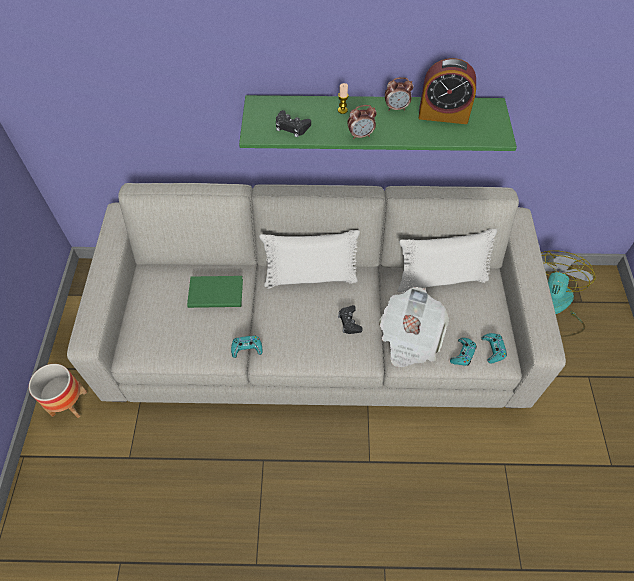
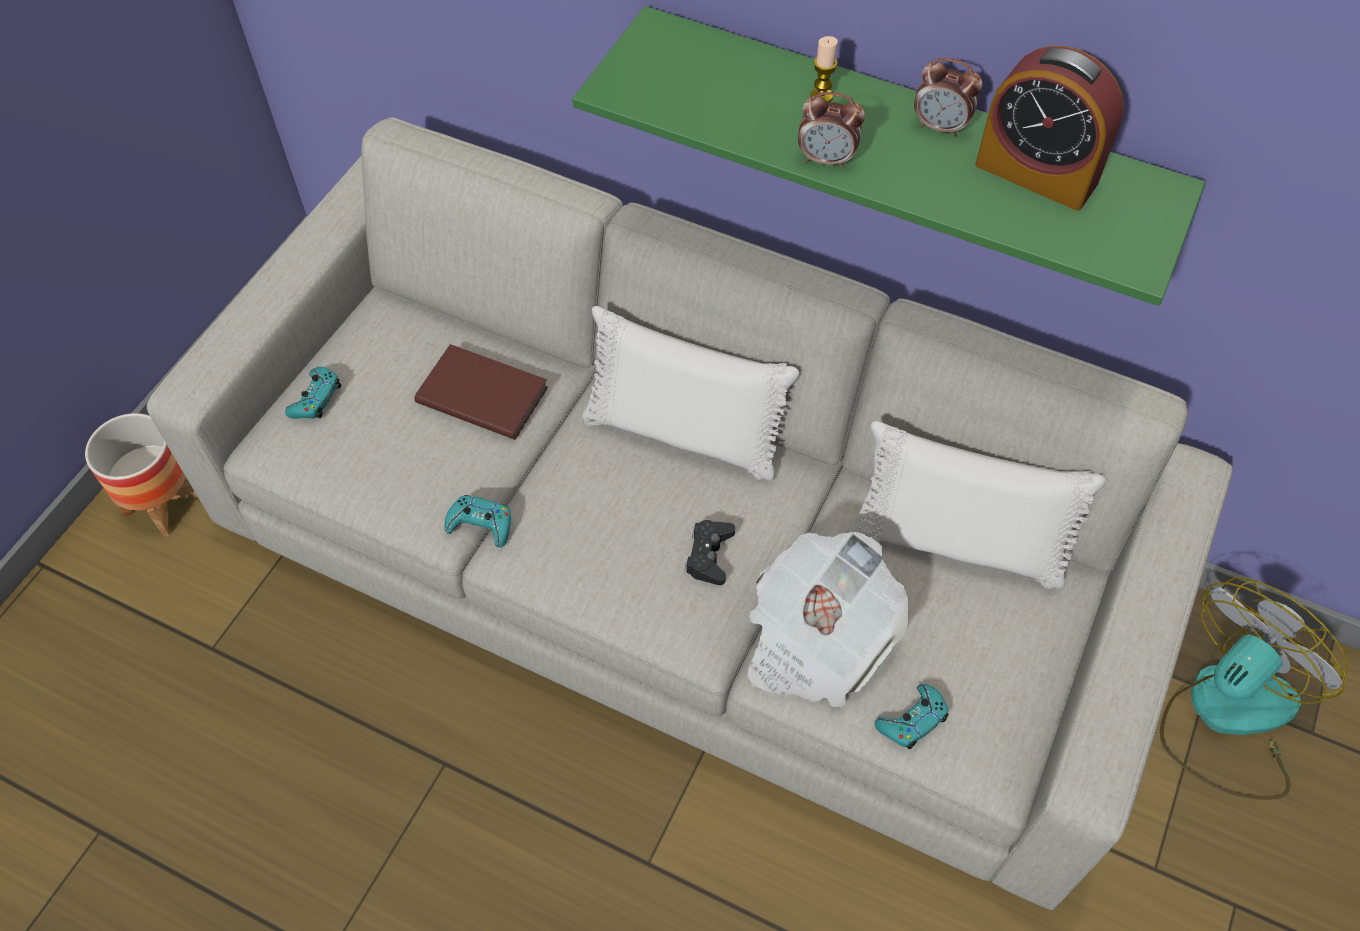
camera: 25 degrees right, 0 degrees up
(215, 292) = (482, 392): green book -> brown book
(291, 127) = (695, 97): black game controller -> none
(493, 349) = (985, 739): turquoise game controller -> turquoise game controller (315, 399)

